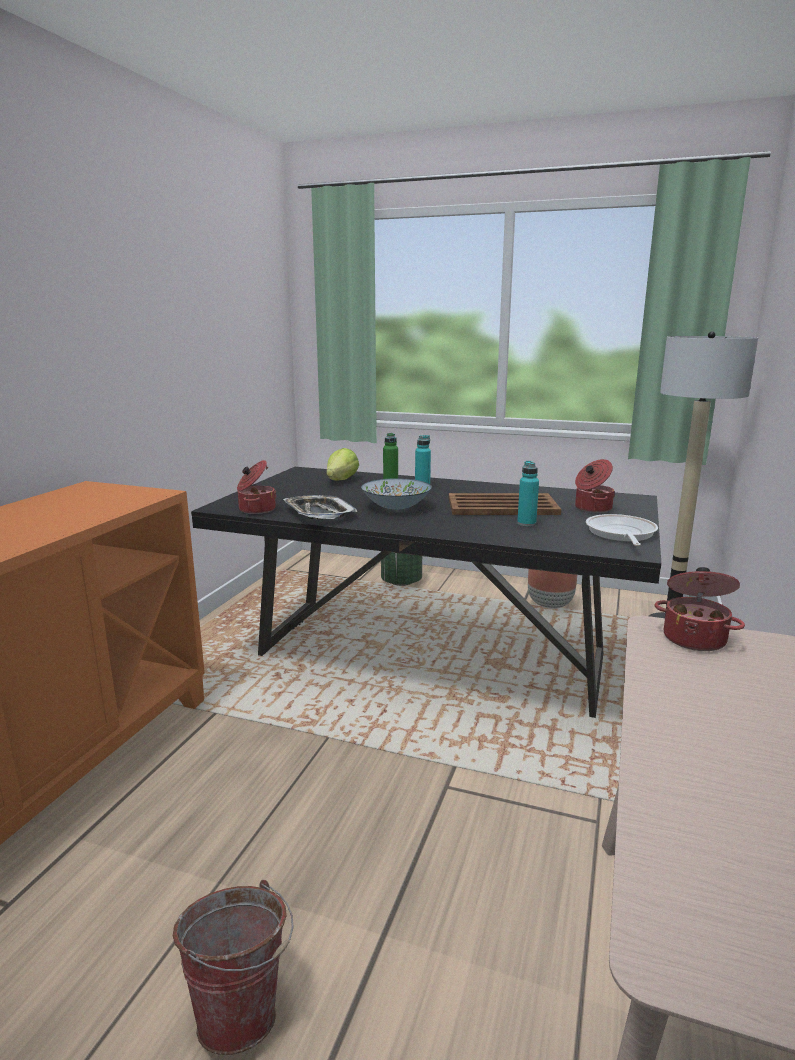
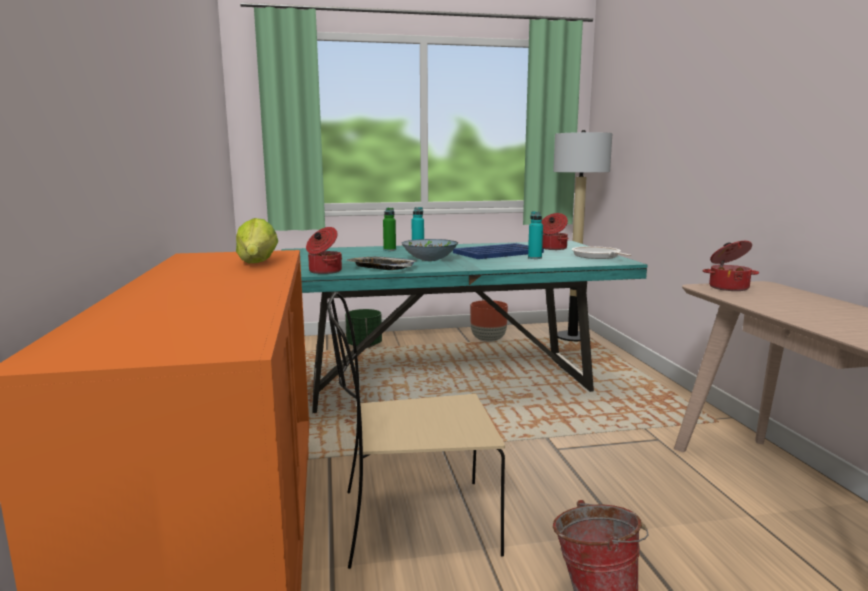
camera: 30 degrees left, 5 degrees down
(196, 820) = (414, 522): none -> beige chair
(341, 480) = (346, 252): lettuce -> lettuce (257, 263)
(429, 656) = (447, 384): black dining table -> turquoise dining table
(503, 506) = (499, 252): brown tray -> blue tray

